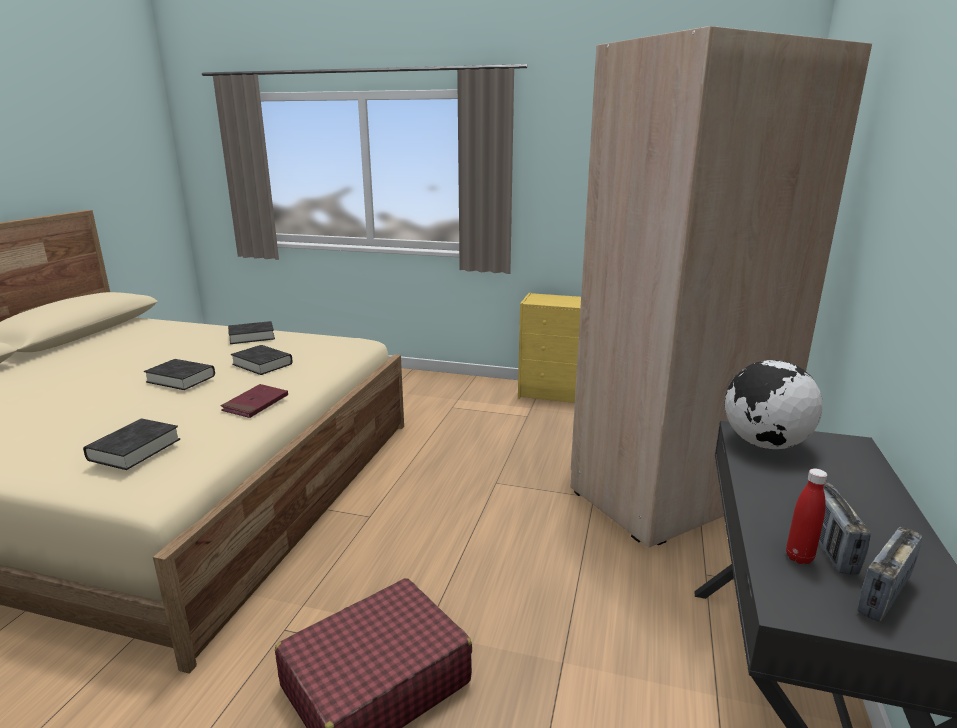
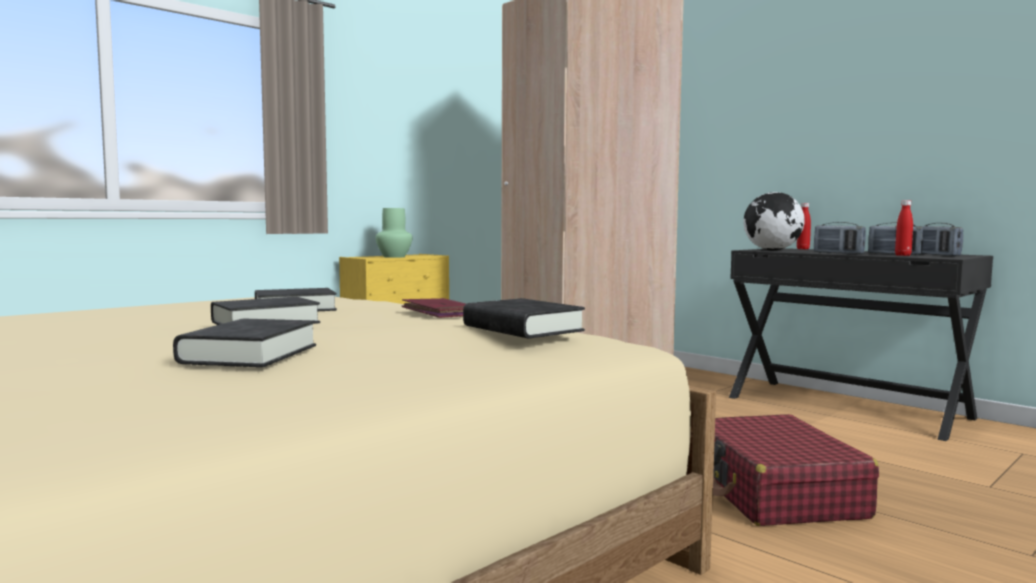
camera: 60 degrees left, 15 degrees down
(252, 336) = (154, 306): black book -> black book (249, 354)
(562, 302) = (394, 256): none -> green vase
(762, 497) = (838, 253): none -> radio
(863, 460) = (803, 249): none -> red bottle

